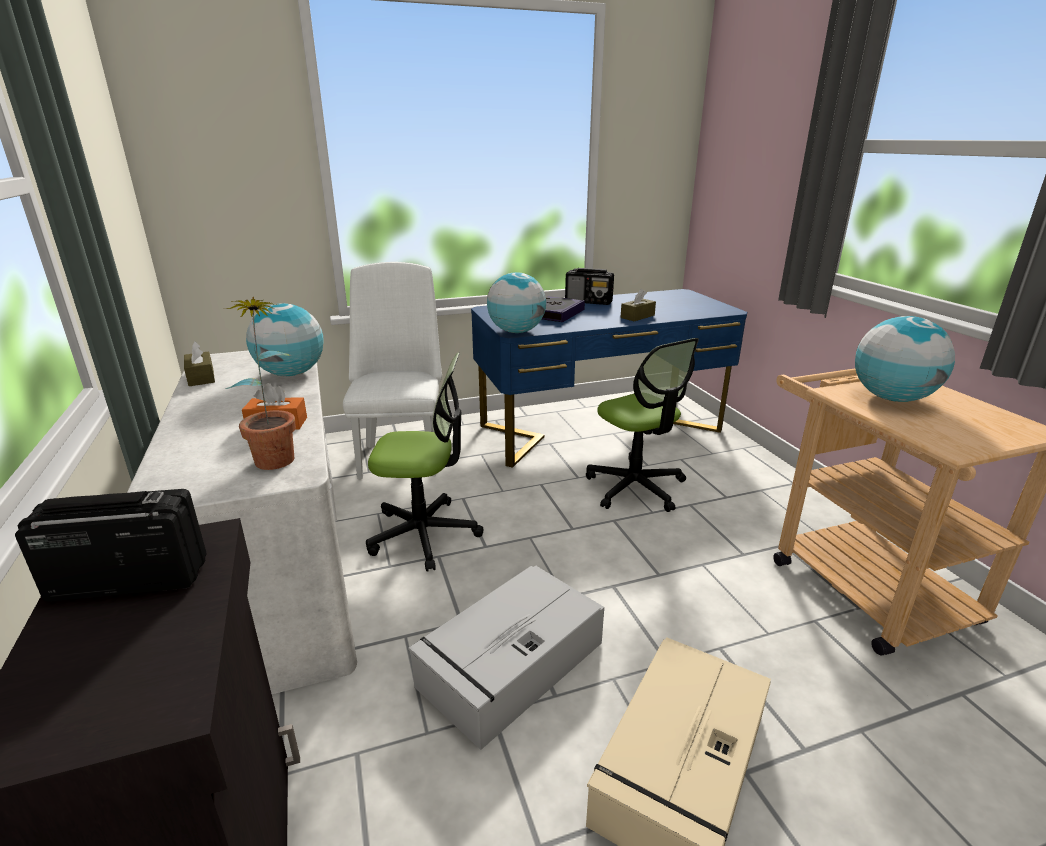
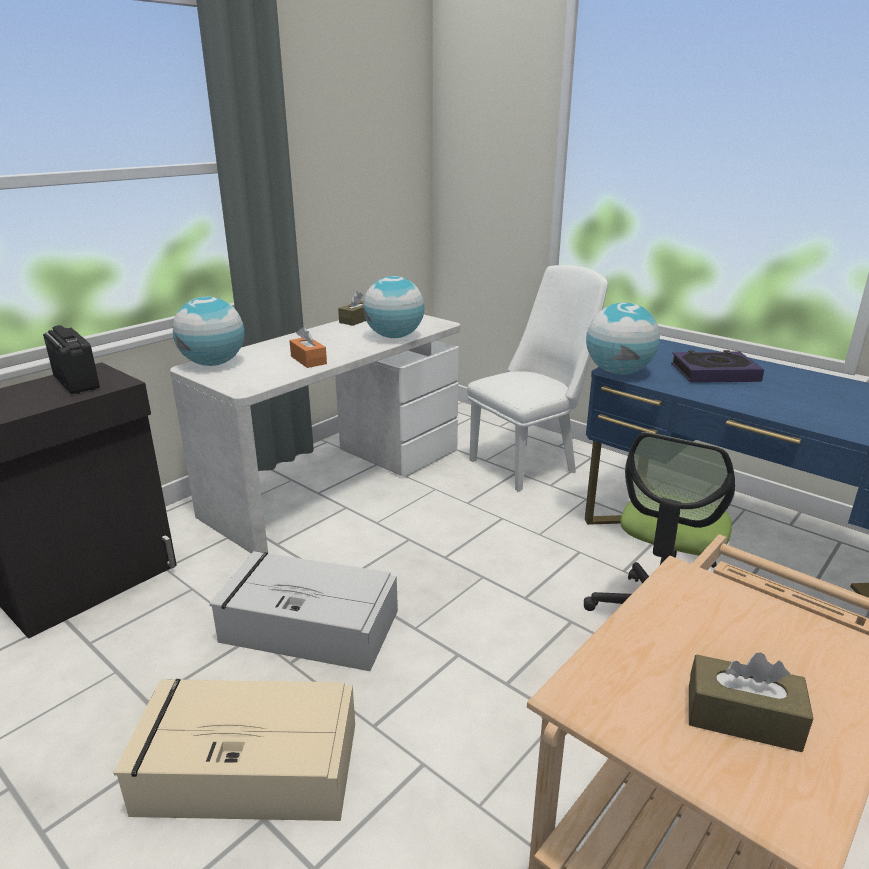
camera: 60 degrees right, 0 degrees up
(276, 454) = (265, 374): potted plant -> none
(424, 534) = (430, 521): office chair -> none
(589, 302) = (801, 377): radio -> none
(637, 316) = (803, 413): brown tissue box -> brown tissue box (742, 718)
(891, 398) = (732, 631): globe -> globe (213, 363)

